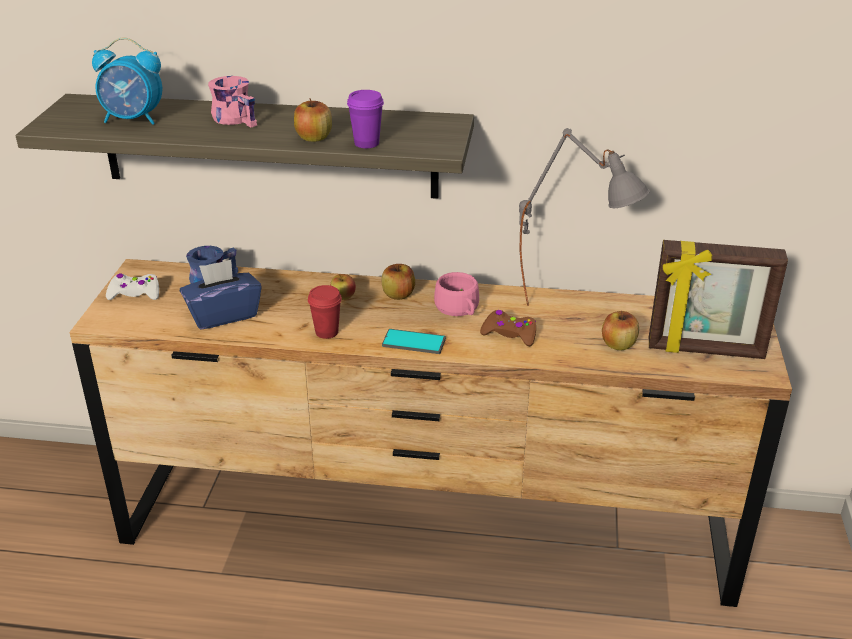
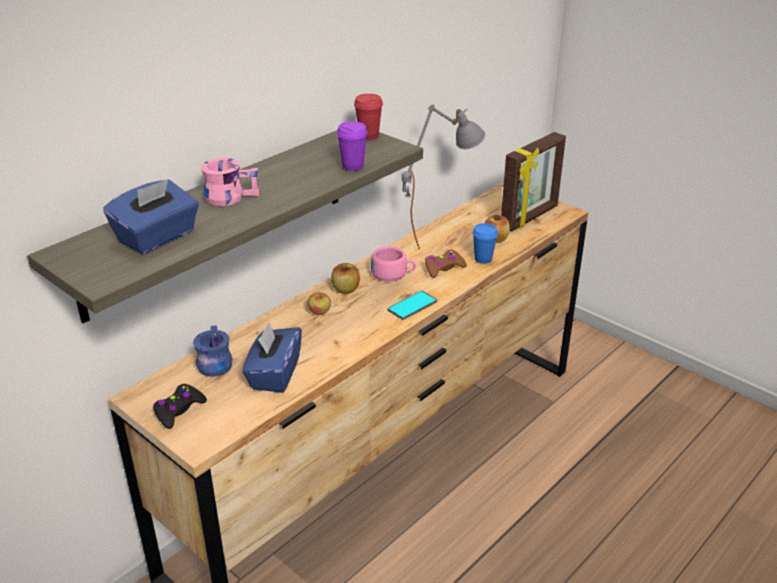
camera: 55 degrees left, 0 degrees up
(133, 120) = (157, 237): alarm clock -> blue tissue box
(135, 293) = (178, 410): white game controller -> black game controller
(314, 138) = (314, 180): apple -> none
(326, 332) = (357, 336): red cup -> red cup (368, 136)
(563, 352) = (483, 259): none -> blue cup

